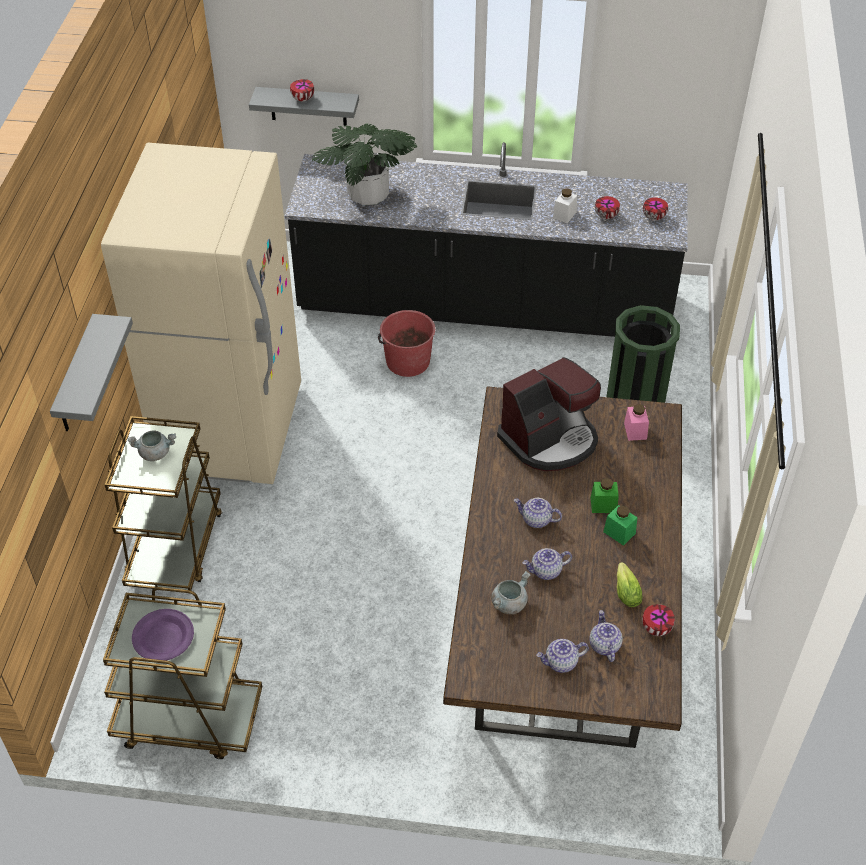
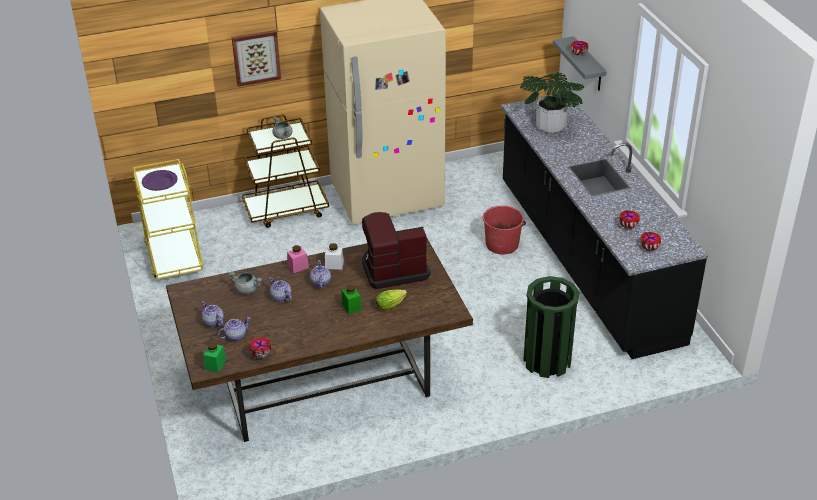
camera: 65 degrees right, 10 degrees down
(76, 377) = (256, 57): grey shelf -> picture
(188, 719) = (174, 257): brown cart -> yellow cart
(550, 440) = (393, 269): coffee machine -> coffee machine turned 135 degrees clockwise
(564, 215) = (610, 208): white jar -> white jar (334, 265)
(619, 532) = (332, 319): green jar -> green jar (215, 364)
(626, 590) = (284, 334): lettuce -> lettuce (392, 304)
(635, 431) = (429, 303): pink jar -> pink jar (298, 266)

